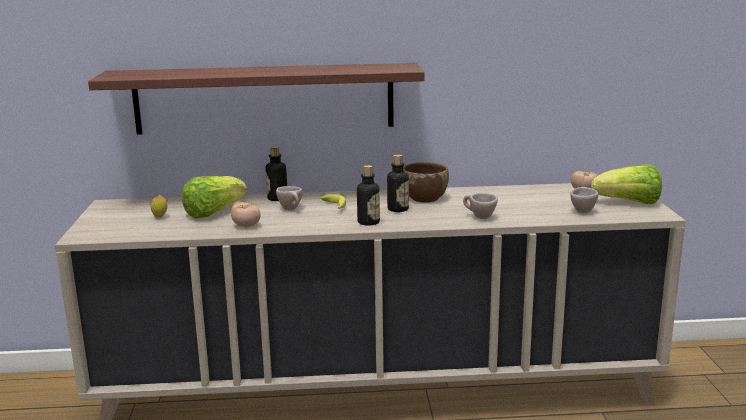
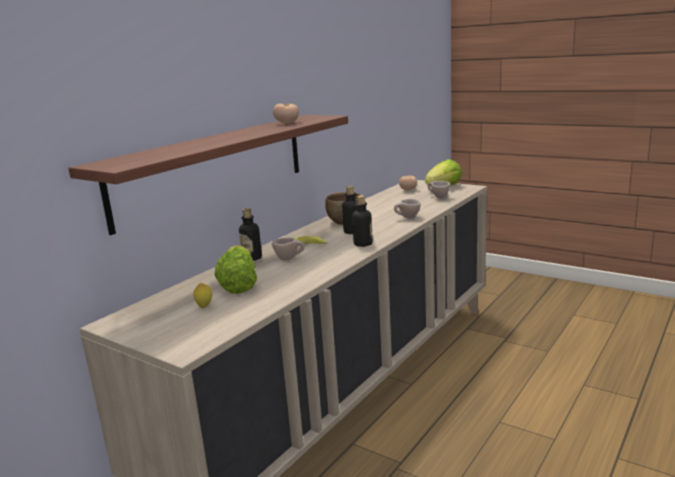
camera: 50 degrees left, 0 degrees up
(246, 226) = (297, 279): tomato -> tomato (287, 123)

